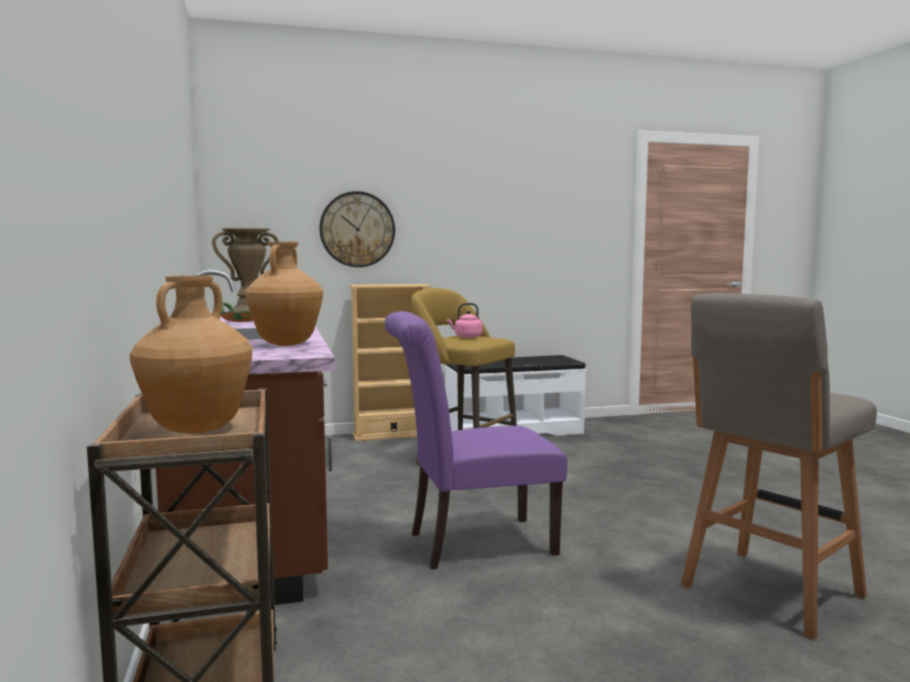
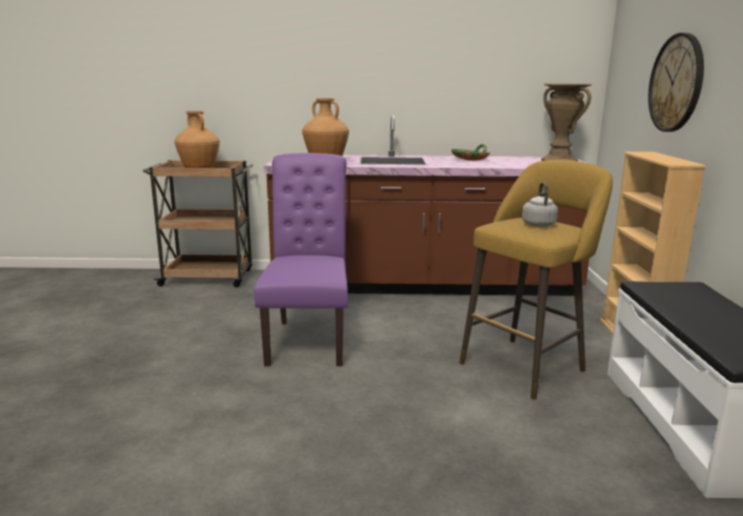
camera: 105 degrees right, 10 degrees up
(466, 337) = (538, 224): pink kettle -> grey kettle
(768, 593) = (114, 437): grey stool -> none

